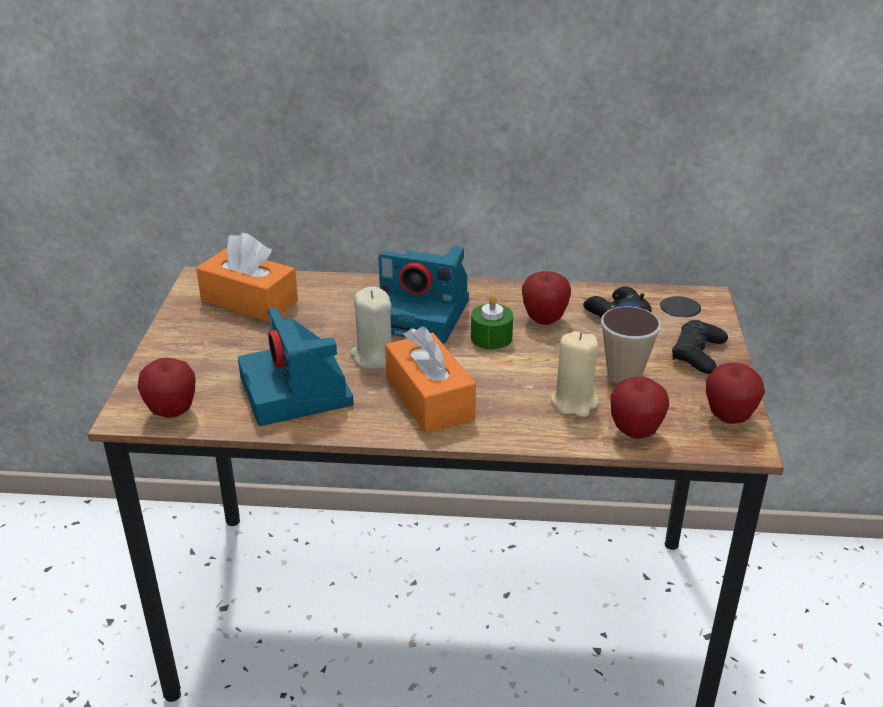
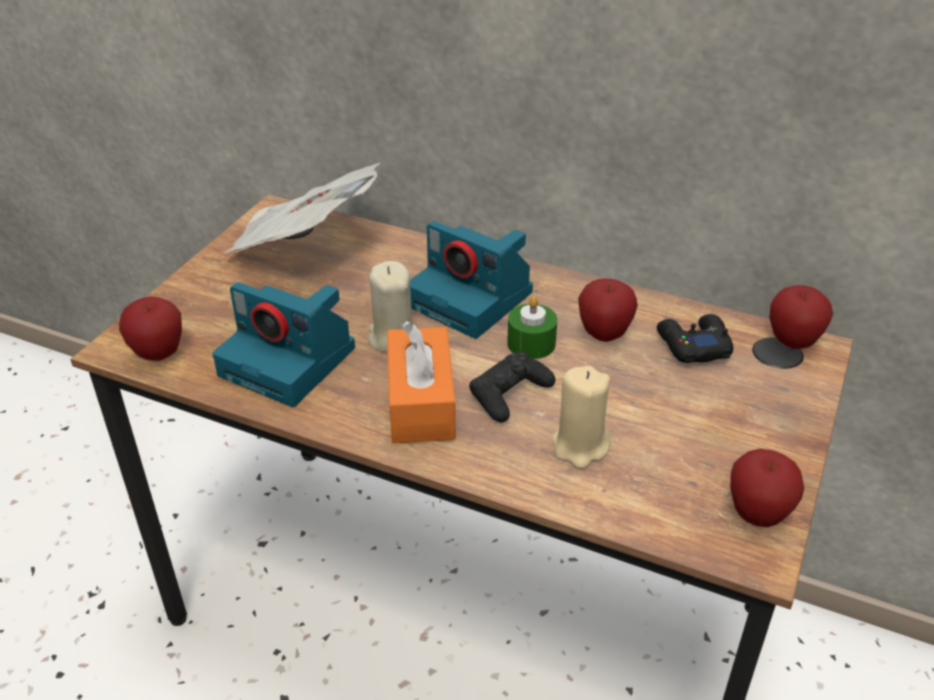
camera: 20 degrees right, 5 degrees up
(249, 301) = (305, 246): orange tissue box -> newspaper
(297, 393) = (291, 362): camera -> camera turned 60 degrees counterclockwise
(624, 374) = (659, 425): cup -> none
(635, 432) = (630, 504): apple -> apple (792, 342)
(698, 354) = (765, 420): black game controller -> black game controller (509, 394)

